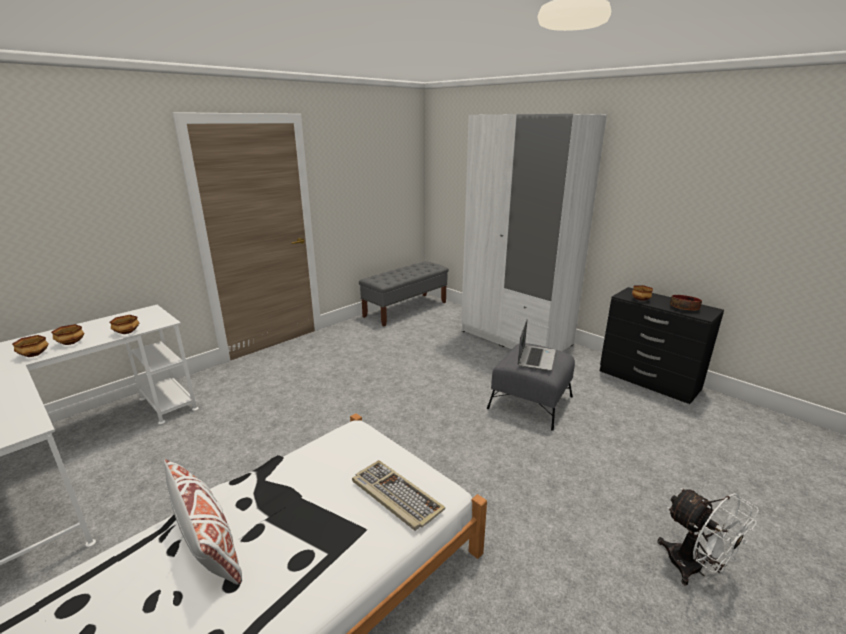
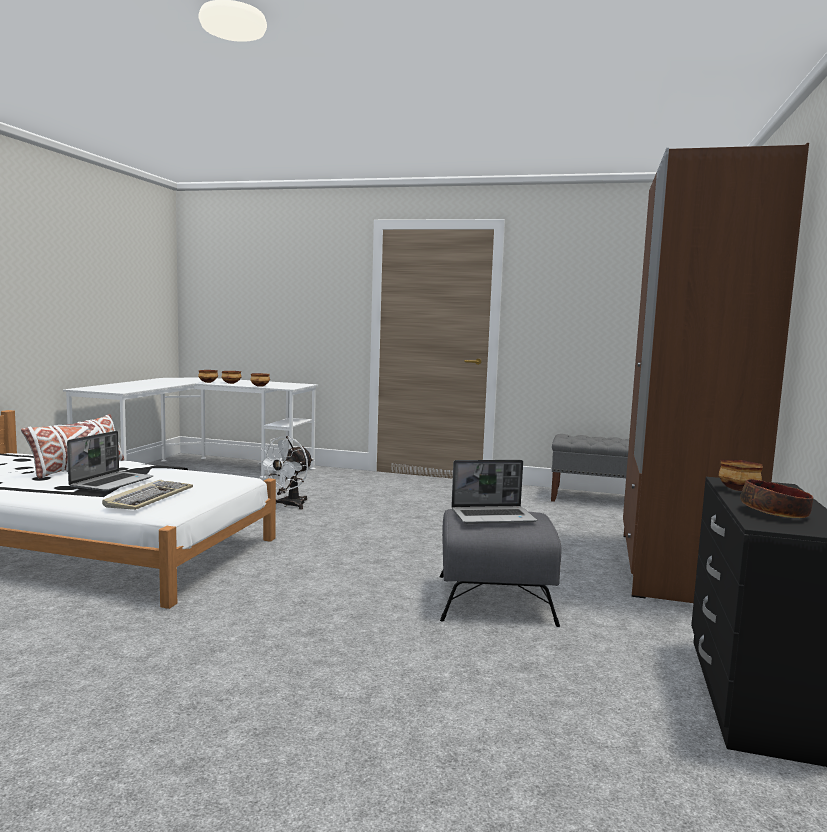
camera: 60 degrees right, 15 degrees down
(315, 516) = (112, 483): none -> laptop
(516, 338) = (679, 568): white wardrobe -> brown wardrobe
(694, 568) = (202, 746): white fan -> white fan (289, 505)

